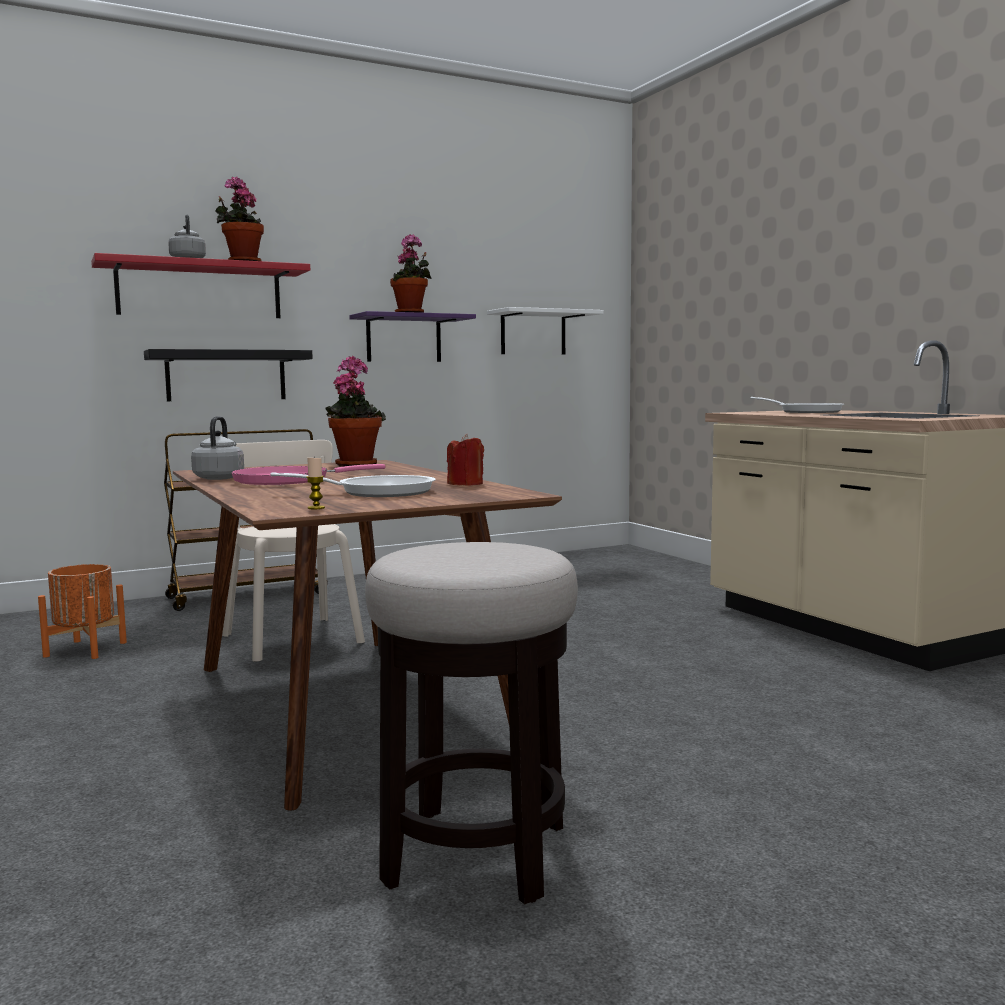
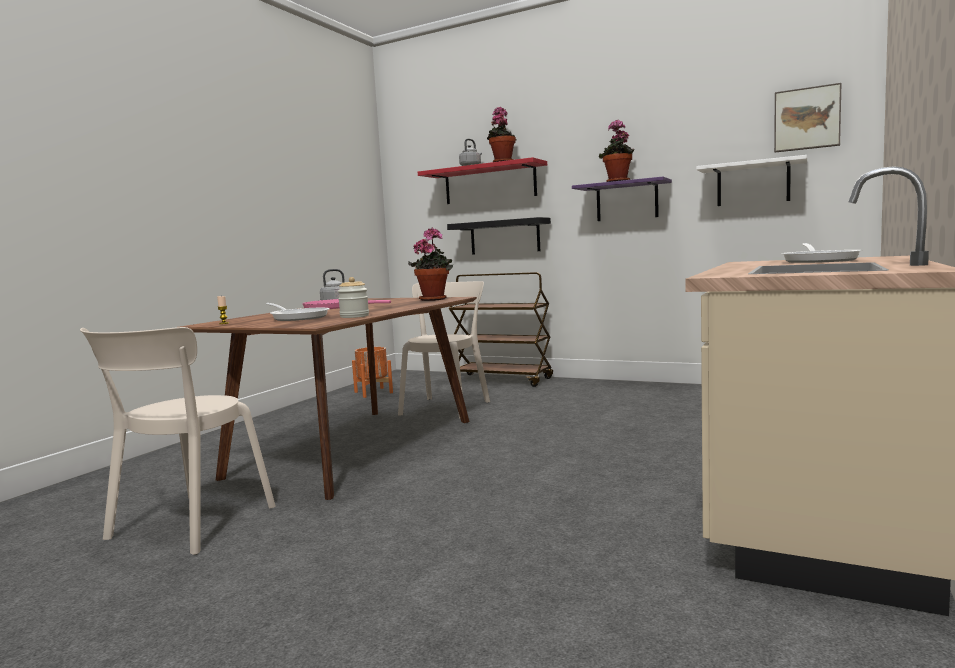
camera: 55 degrees right, 0 degrees up
(465, 484) = (354, 316): red candle -> jar
(476, 854) = (187, 525): stool -> beige chair
(577, 272) = (807, 119): none -> picture

